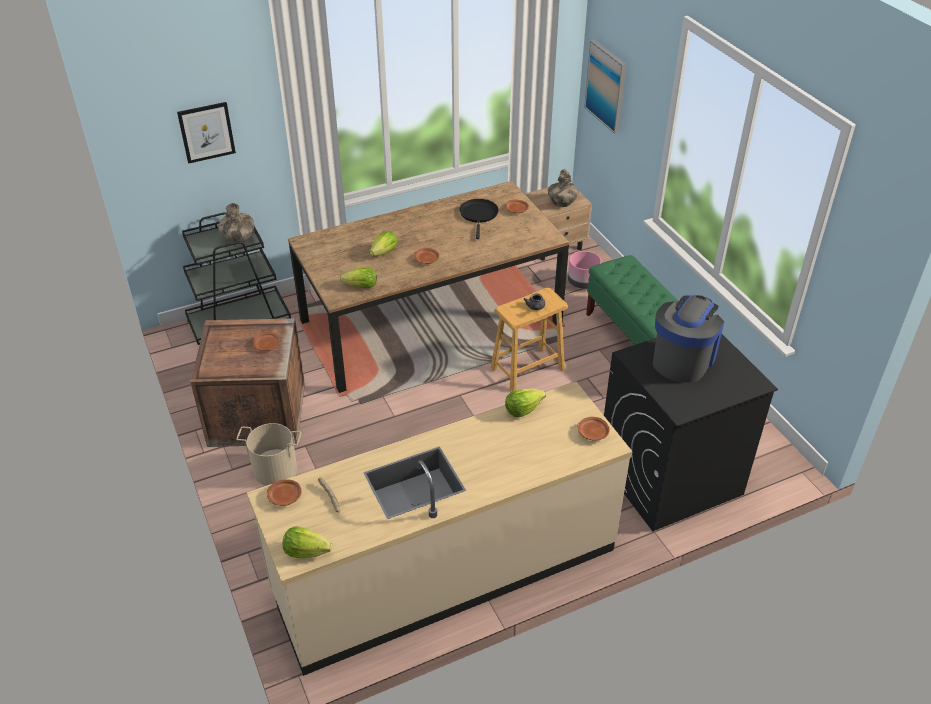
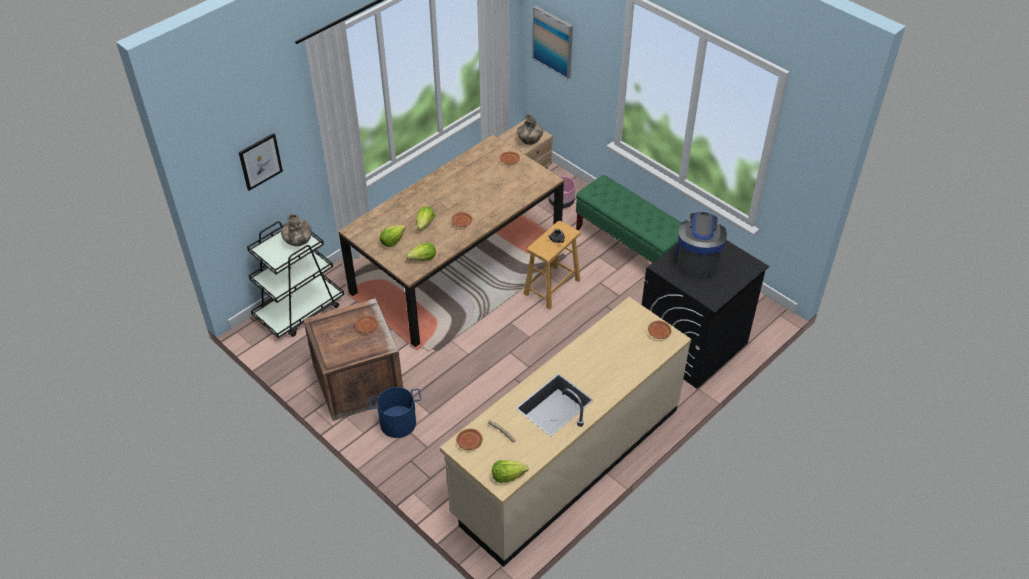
camera: 20 degrees left, 5 degrees up
(275, 470) = (398, 423): beige bucket -> blue bucket
(479, 215) = (482, 172): black frying pan -> none
(522, 410) = (602, 329): lettuce -> lettuce (392, 241)

